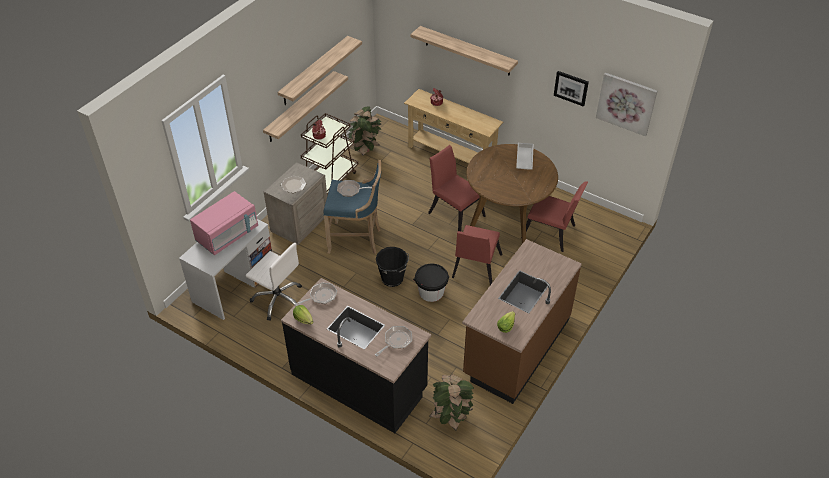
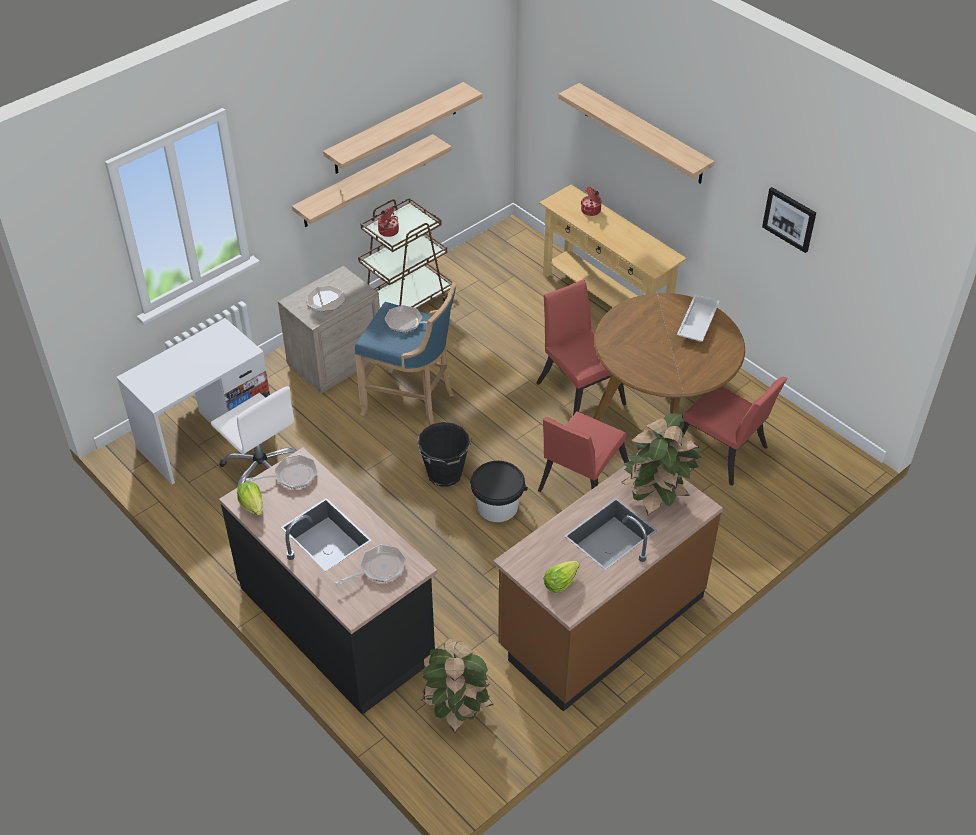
camera: 15 degrees right, 0 degrees up
(227, 235) = (198, 356): pink microwave -> none
(365, 149) = (475, 267): potted plant -> potted plant (656, 497)
(626, 103) = (871, 259): picture -> none

